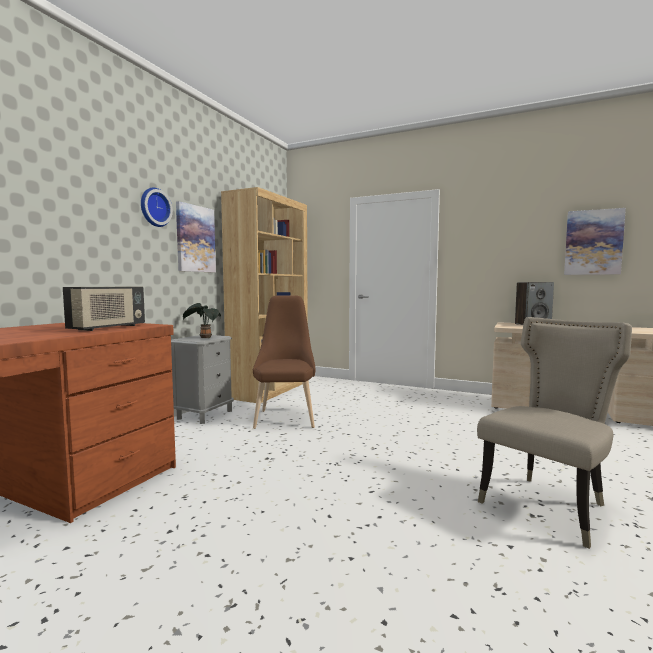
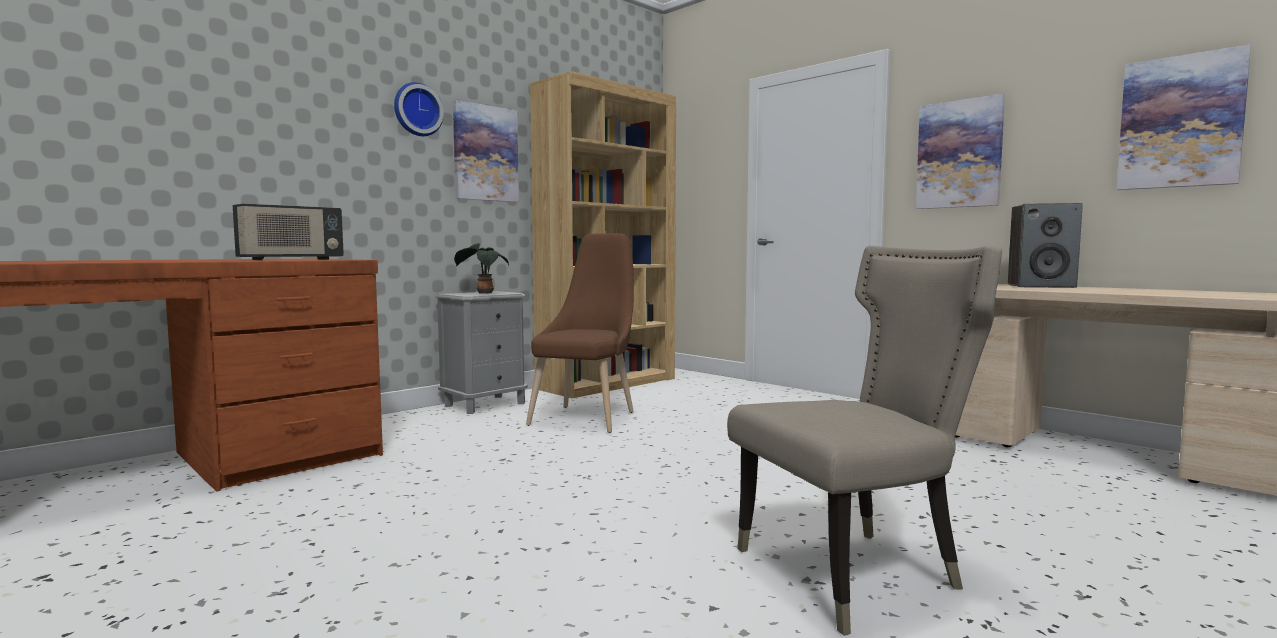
camera: 20 degrees right, 0 degrees up
(481, 251) = (959, 154): none -> picture

